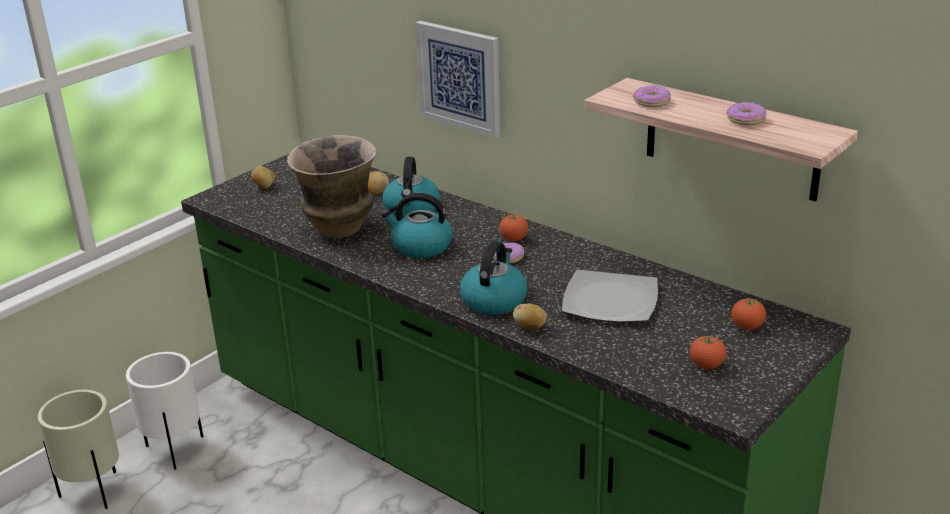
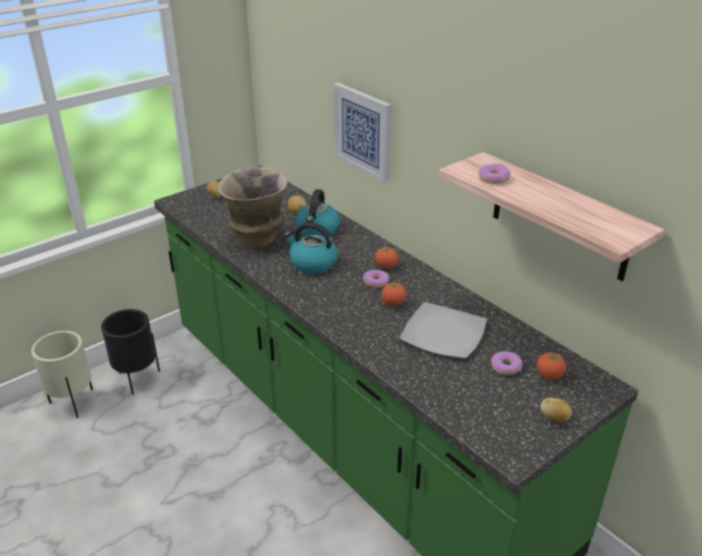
camera: 10 degrees right, 5 degrees up
(175, 451) = (138, 379): white planter -> black planter
(494, 300) = (351, 319): kettle -> none
(530, 327) = (371, 349): potato -> potato (554, 418)
(706, 366) = (503, 408): tomato -> tomato (393, 303)
(746, 120) = (568, 206): donut -> donut (506, 367)

